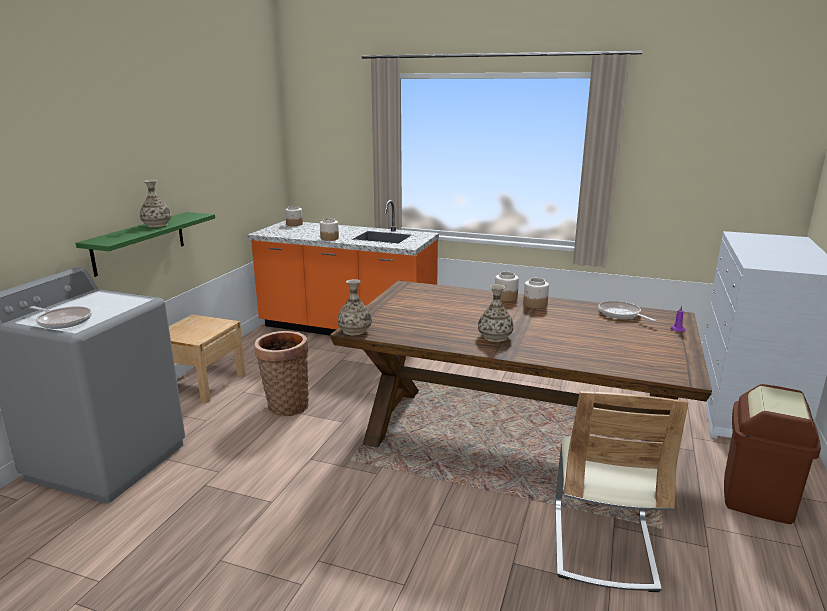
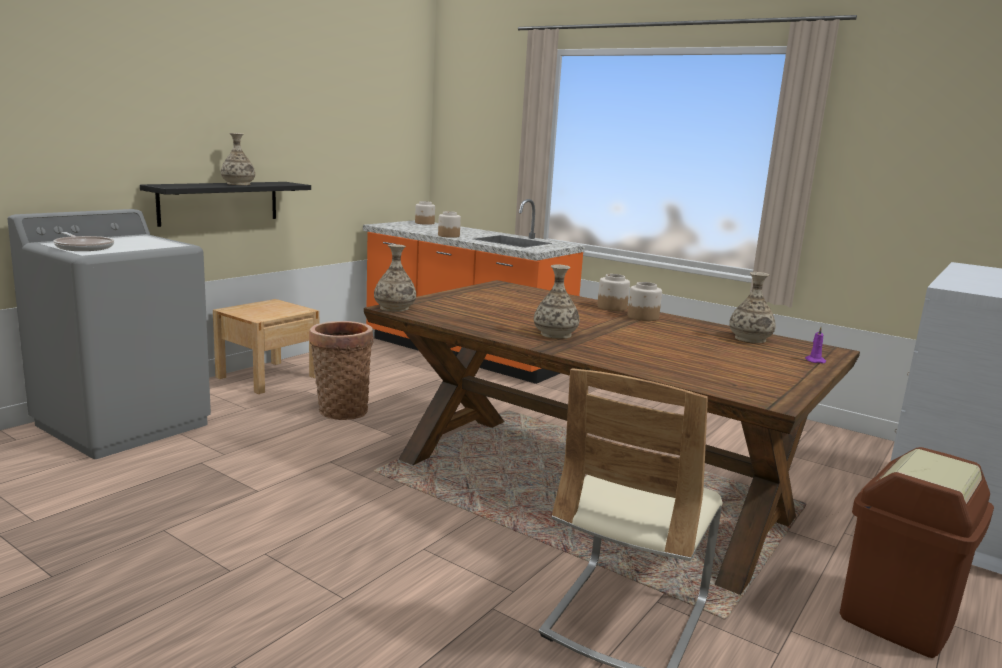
camera: 15 degrees right, 5 degrees down
(139, 242) = (219, 202): green shelf -> black shelf
(621, 314) = (749, 339): frying pan -> vase

